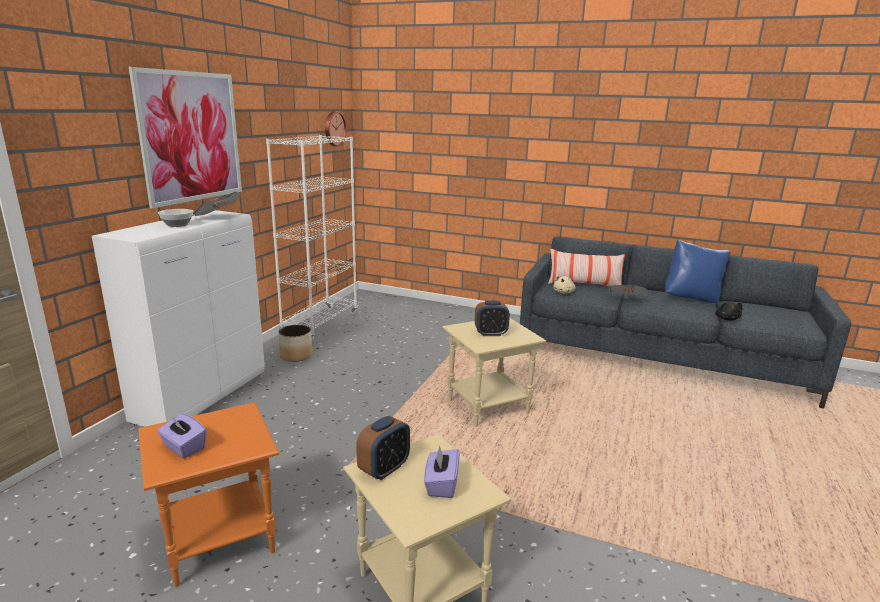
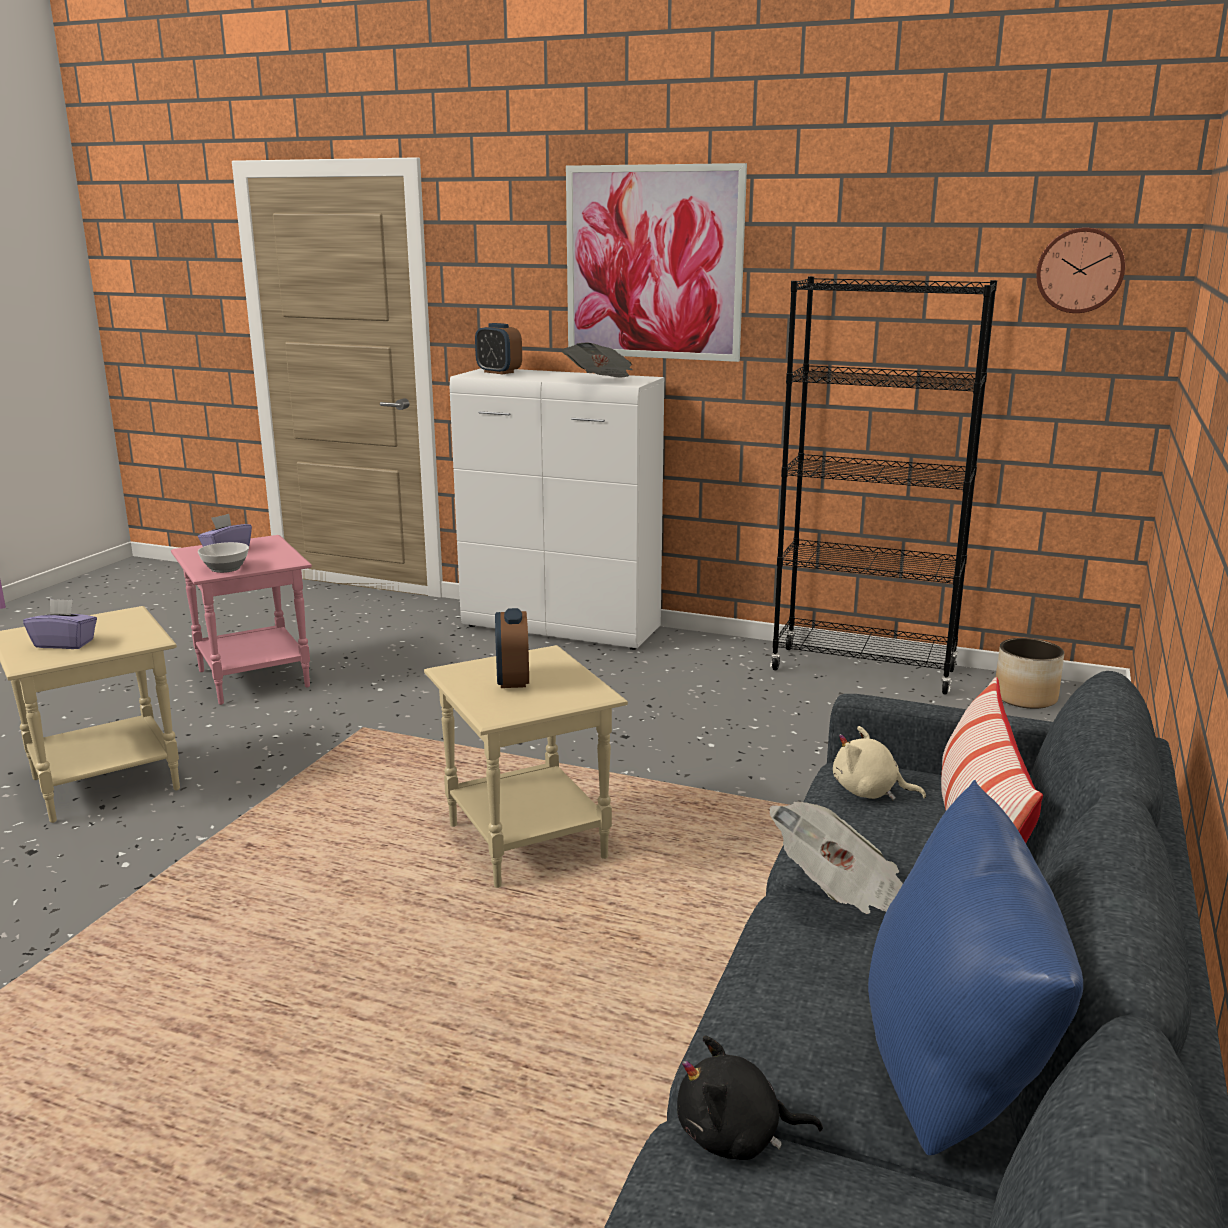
camera: 90 degrees right, 0 degrees up
(177, 225) = (546, 376): bowl -> bowl (226, 568)
(221, 540) = (254, 679): orange side table -> pink side table
(296, 355) = (713, 665): planter -> planter (1026, 698)
(320, 324) = (863, 670): white bookcase -> black bookcase
(384, 469) = (119, 620): alarm clock -> alarm clock (499, 372)

